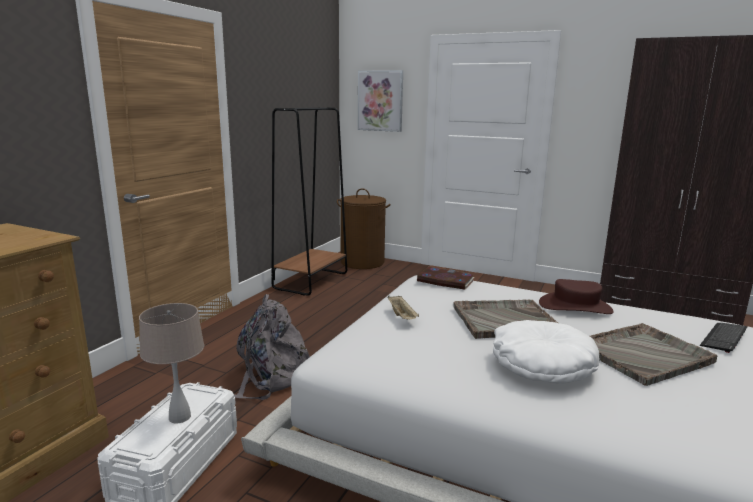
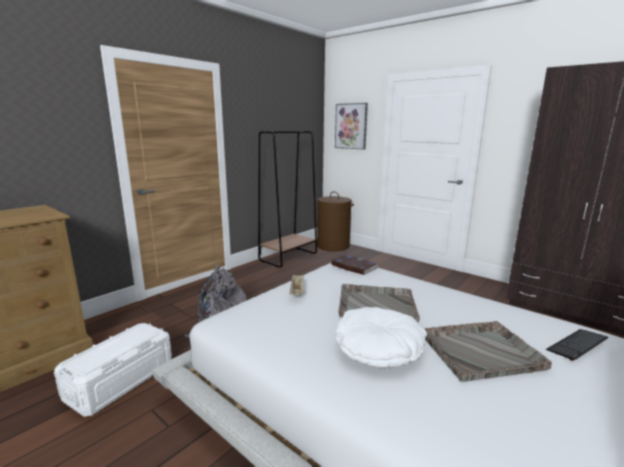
camera: 15 degrees right, 0 degrees up
(179, 417) = (120, 347): beige table lamp -> none
(575, 306) = (448, 299): brown hat -> none

